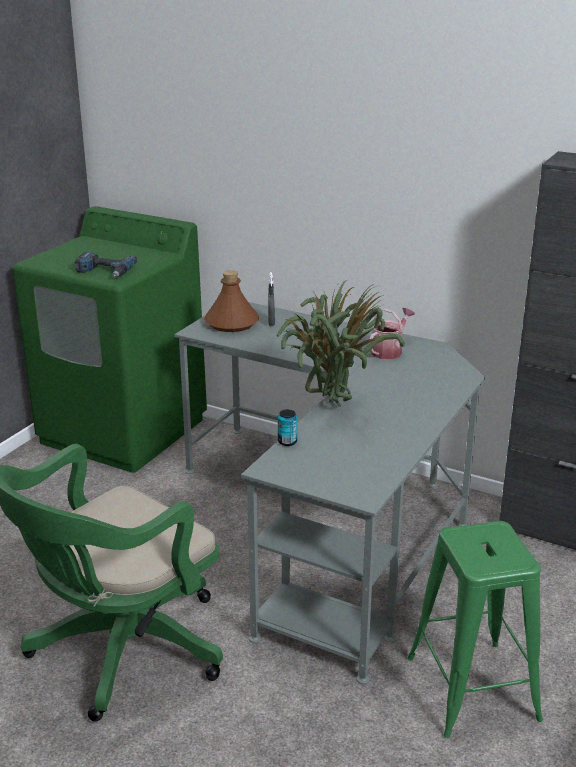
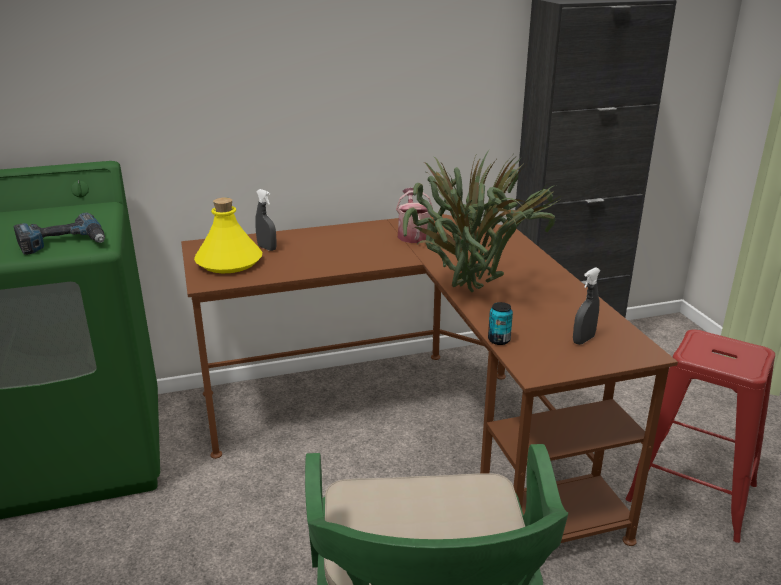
camera: 45 degrees left, 0 degrees up
(231, 323) = (229, 262): brown bottle -> yellow bottle
(334, 524) = (415, 428): grey desk -> brown desk
(341, 469) = (583, 340): none -> grey spray bottle
(471, 687) = (690, 492): green stool -> red stool

